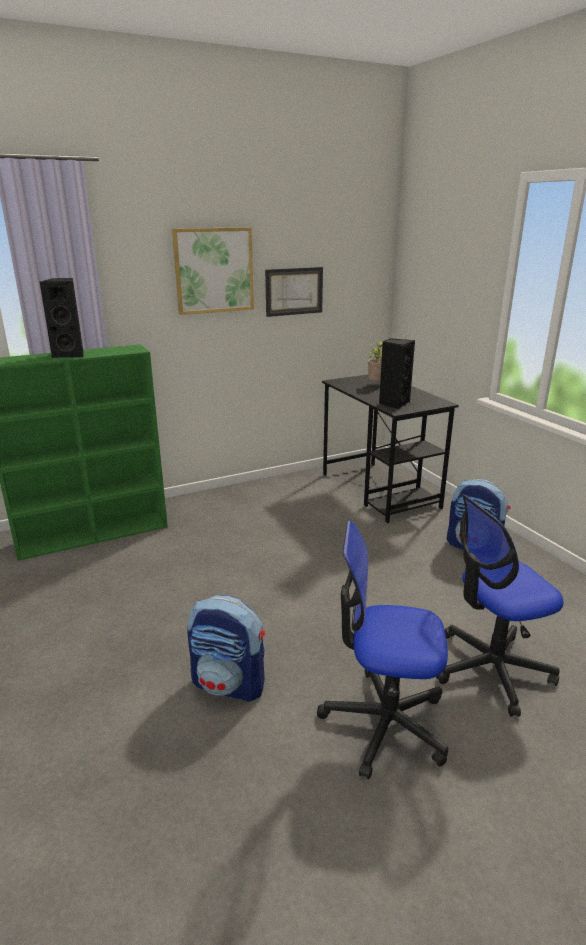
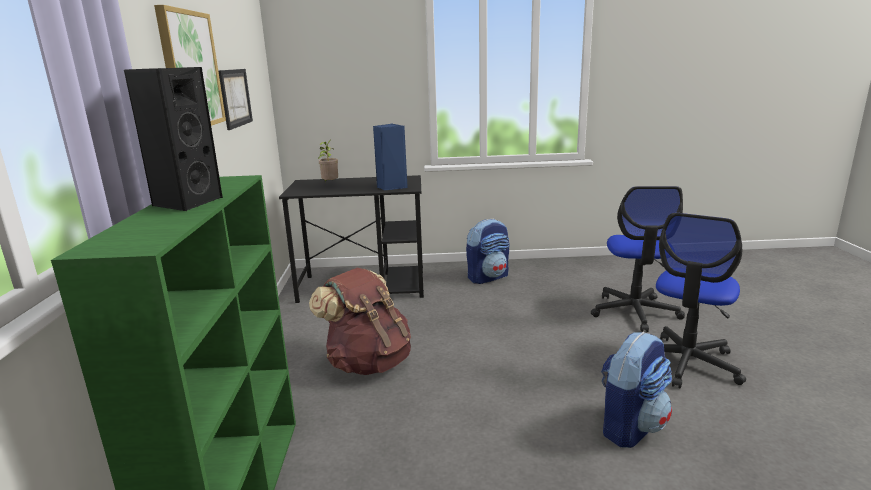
camera: 65 degrees left, 5 degrees down
(255, 529) = (368, 362): none -> brown backpack
(393, 403) = (391, 187): black speaker -> blue speaker

